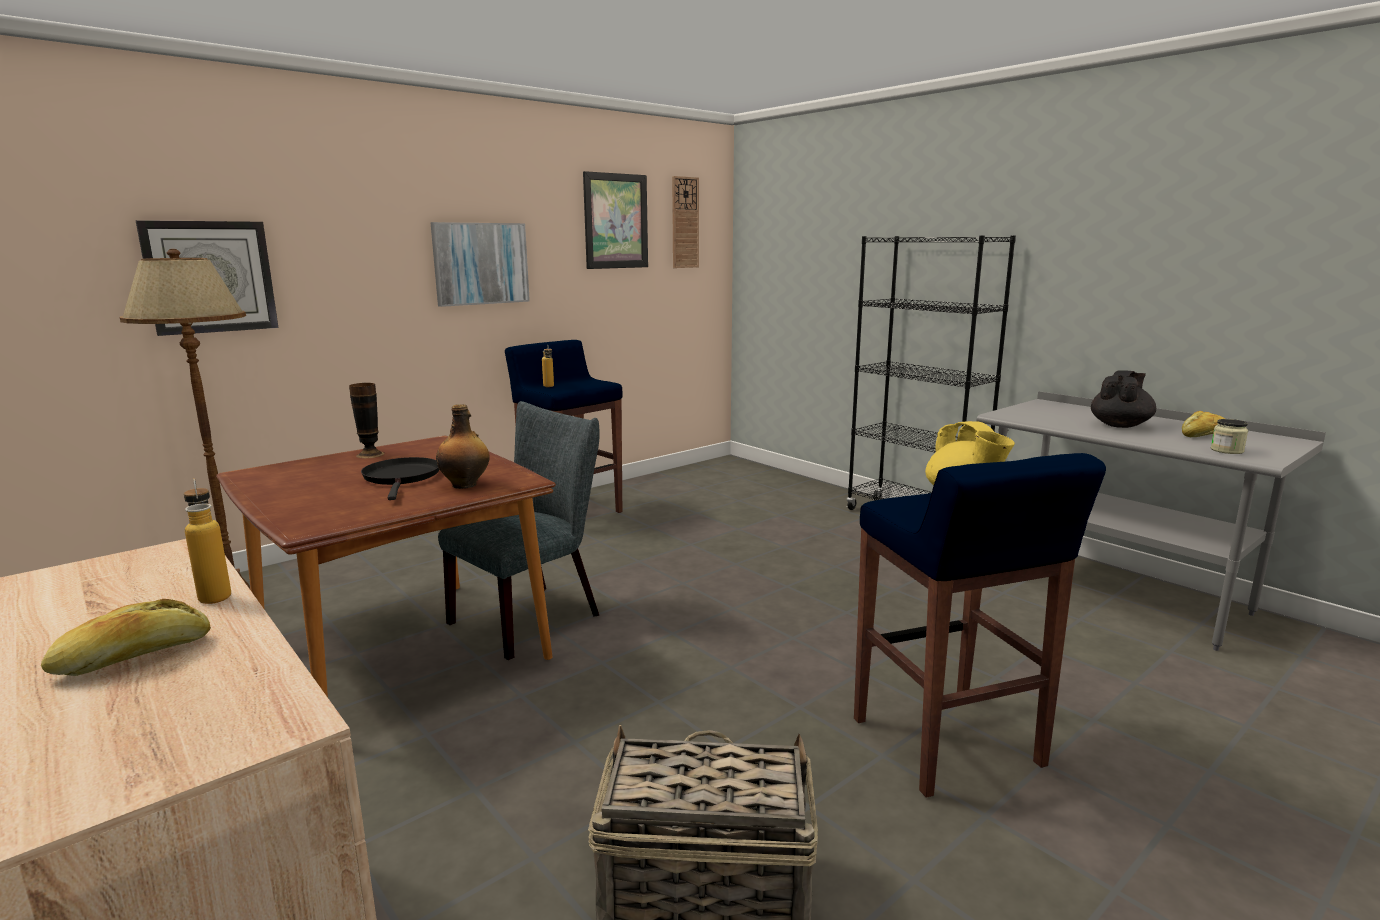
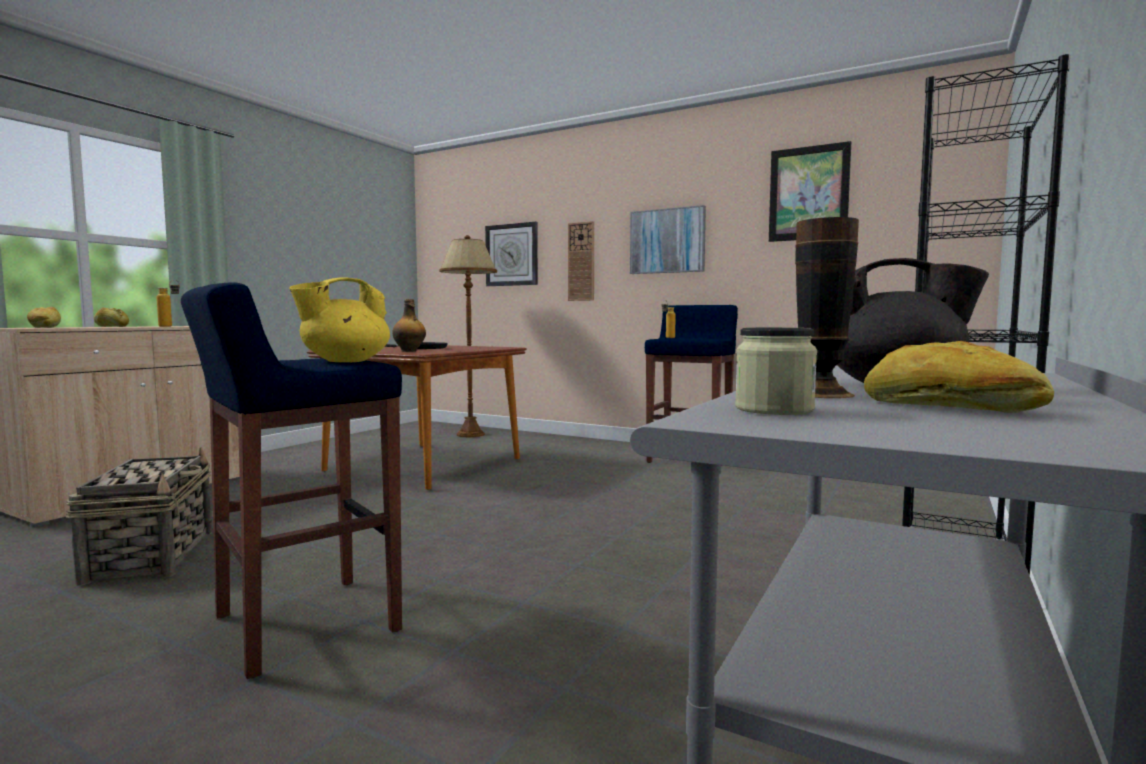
camera: 70 degrees right, 10 degrees down
(213, 720) = (44, 327): none -> bread
(370, 454) = (467, 346): vase -> vase (820, 394)
(533, 616) = (488, 478): grey chair -> none
(685, 223) = (911, 184): wall clock -> wall clock (581, 261)

